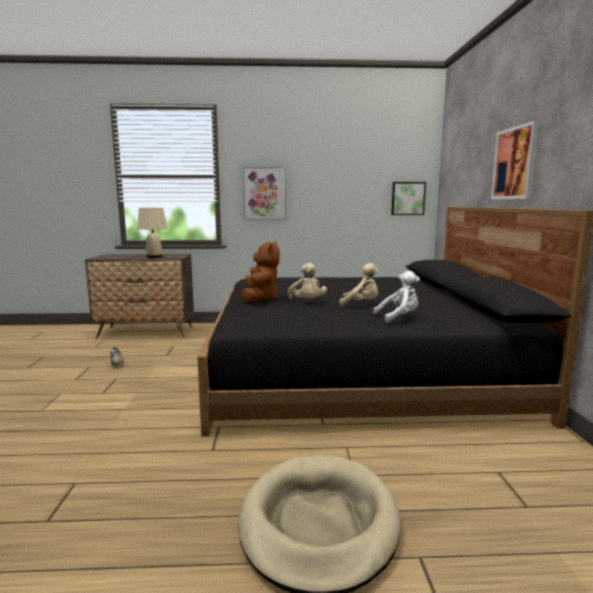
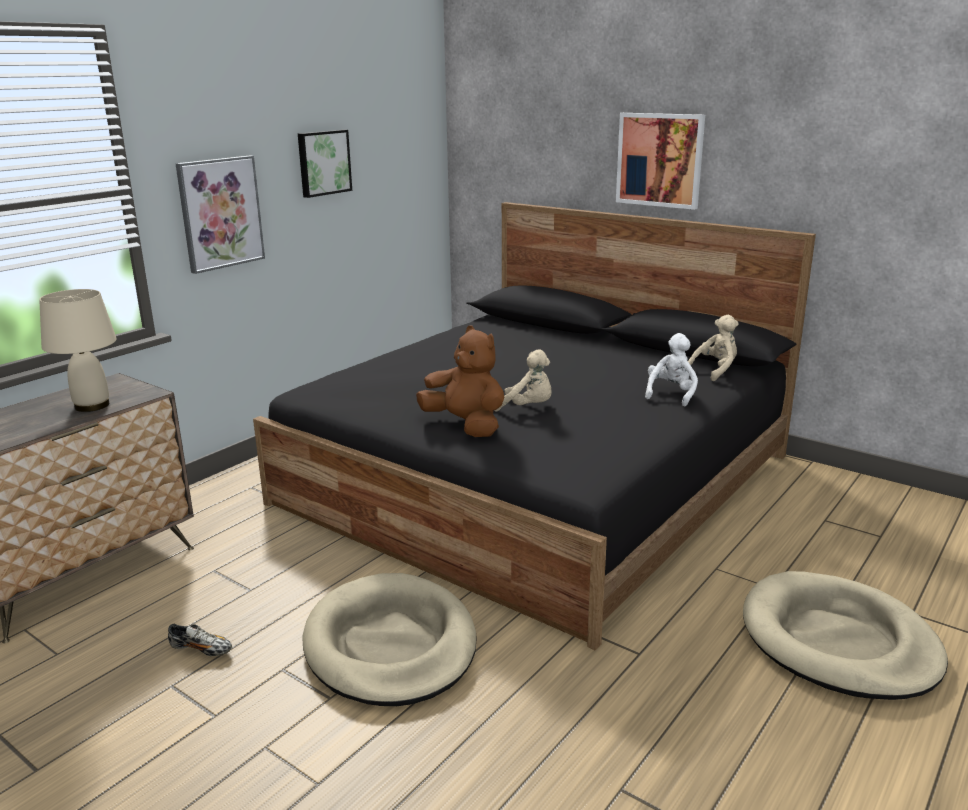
camera: 50 degrees left, 10 degrees up
(153, 390) = (390, 645): none -> beige dog bed
(361, 304) = (589, 388): beige plush toy -> beige plush toy (715, 371)
(407, 198) = (417, 188): picture -> picture (323, 162)

